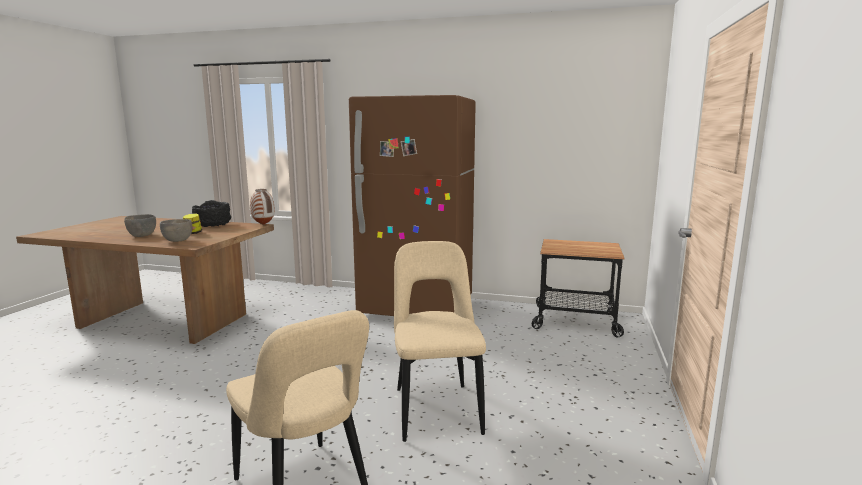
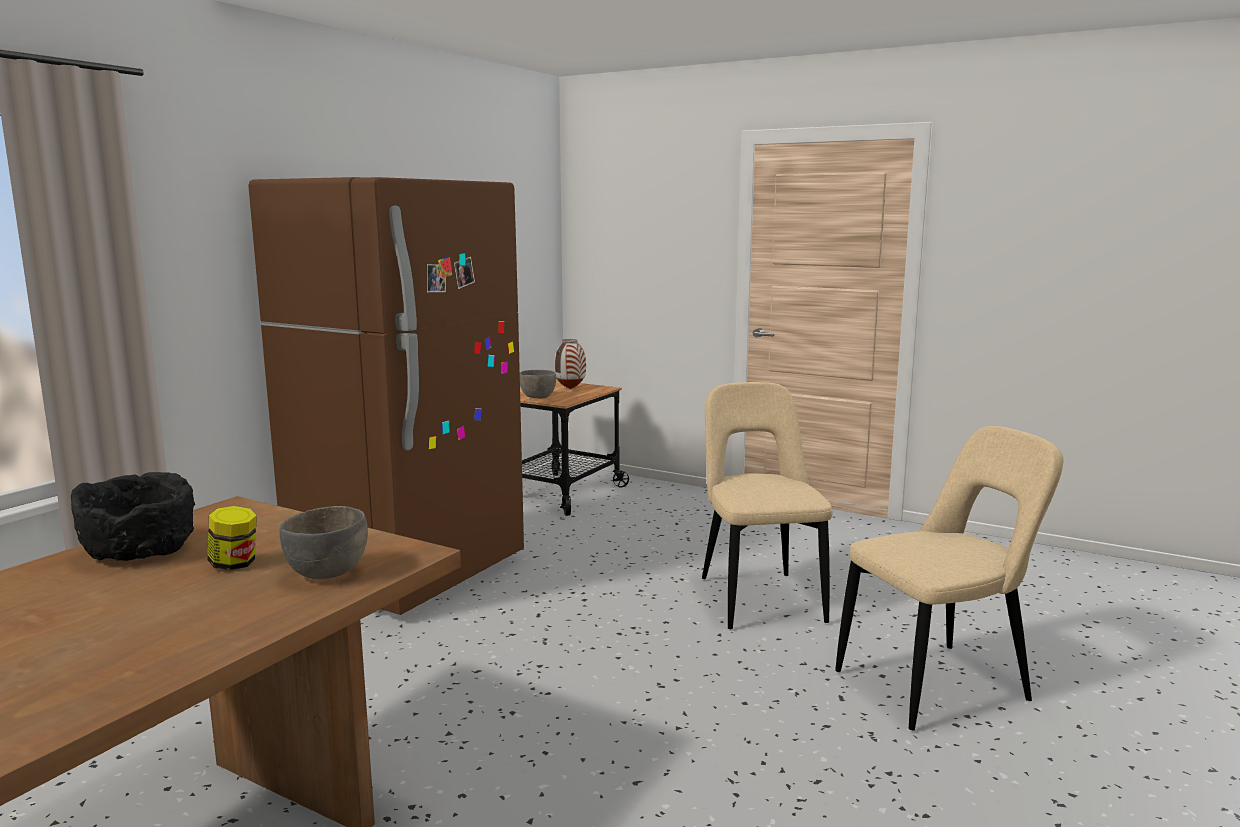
camera: 75 degrees left, 0 degrees up
(142, 235) = (165, 627): grey bowl -> grey bowl (537, 397)
(264, 224) = (232, 502): vase -> vase (570, 389)
(436, 408) = (758, 597): beige chair -> beige chair turned 75 degrees clockwise

